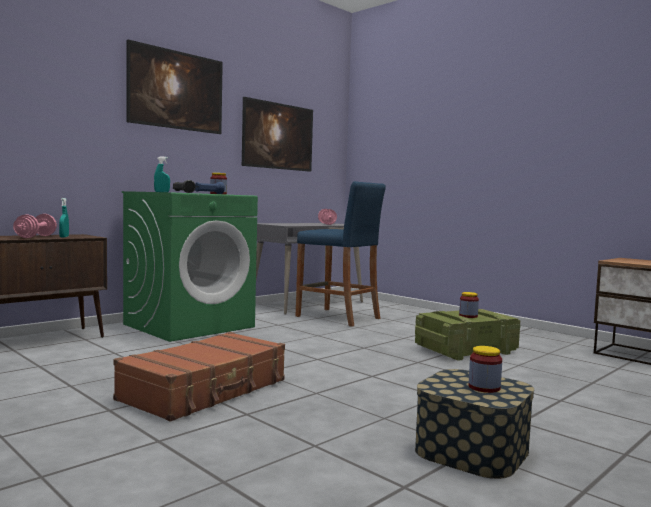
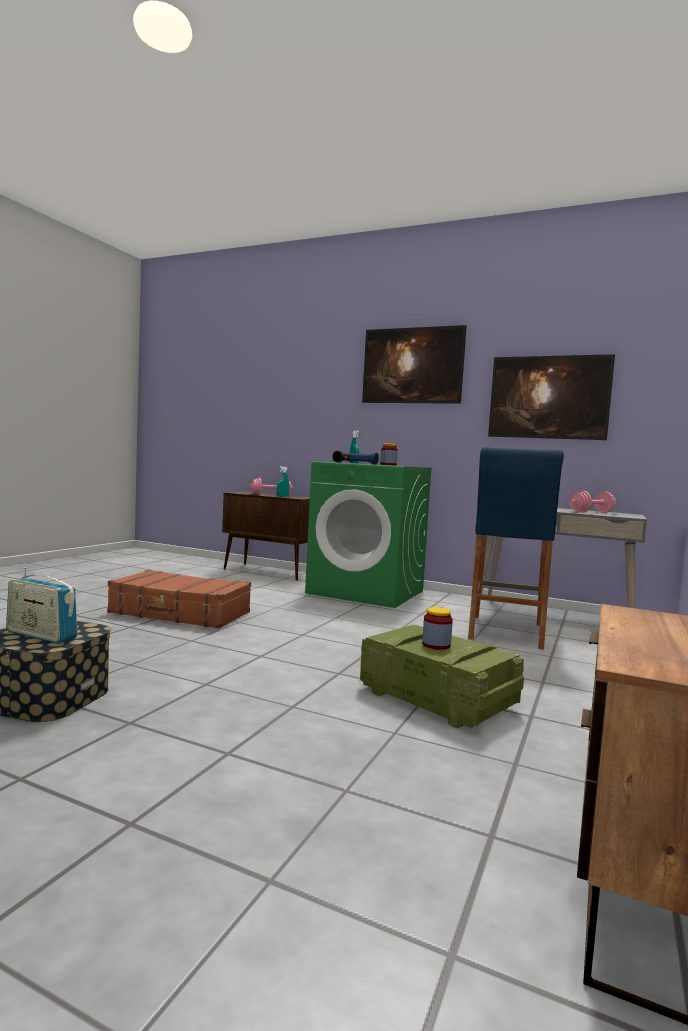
camera: 70 degrees right, 0 degrees up
(484, 387) = (41, 635): jar -> radio

